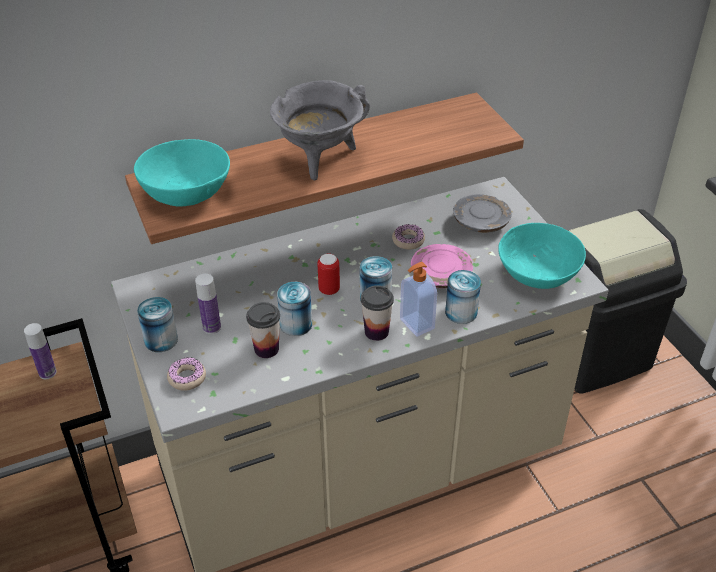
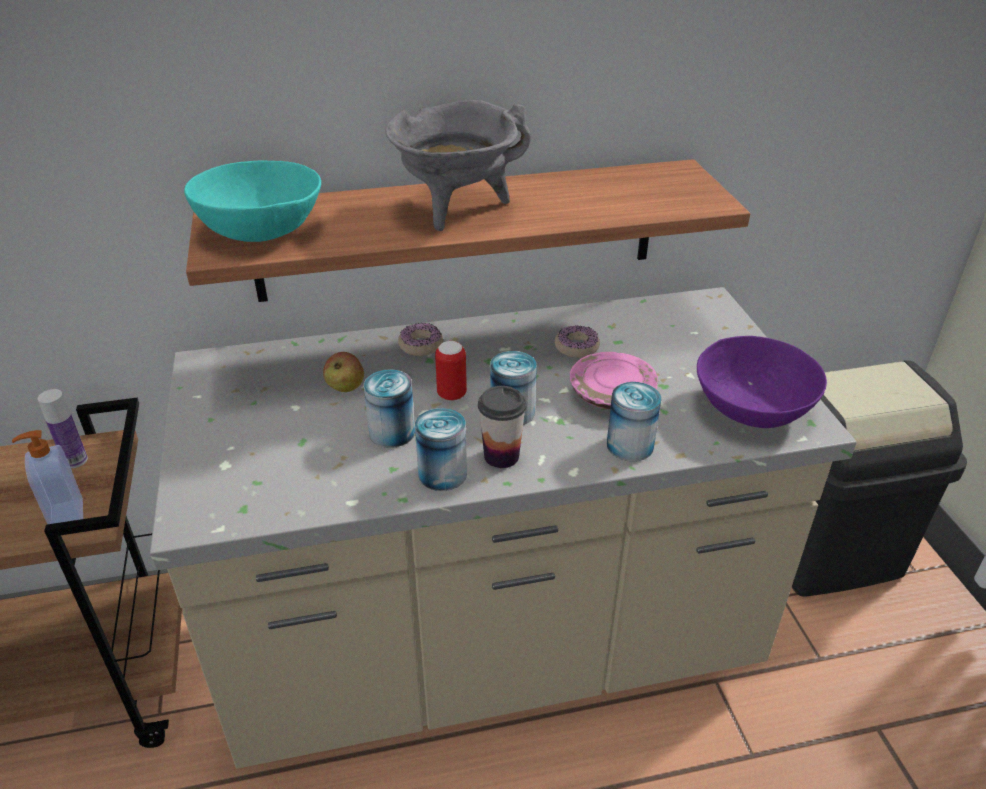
camera: 10 degrees right, 5 degrees down
(161, 340) = (204, 430): can -> can (442, 474)
(187, 378) = (217, 483): donut -> donut (421, 345)
(212, 327) = (277, 422): bottle -> none
(251, 294) = (345, 387): none -> apple
(266, 349) = (340, 459): cup -> none
(416, 324) = (560, 453): soap dispenser -> soap dispenser (65, 516)
(480, 222) = (681, 335): grey plate -> none
(538, 274) = (753, 409): turquoise bowl -> purple bowl

